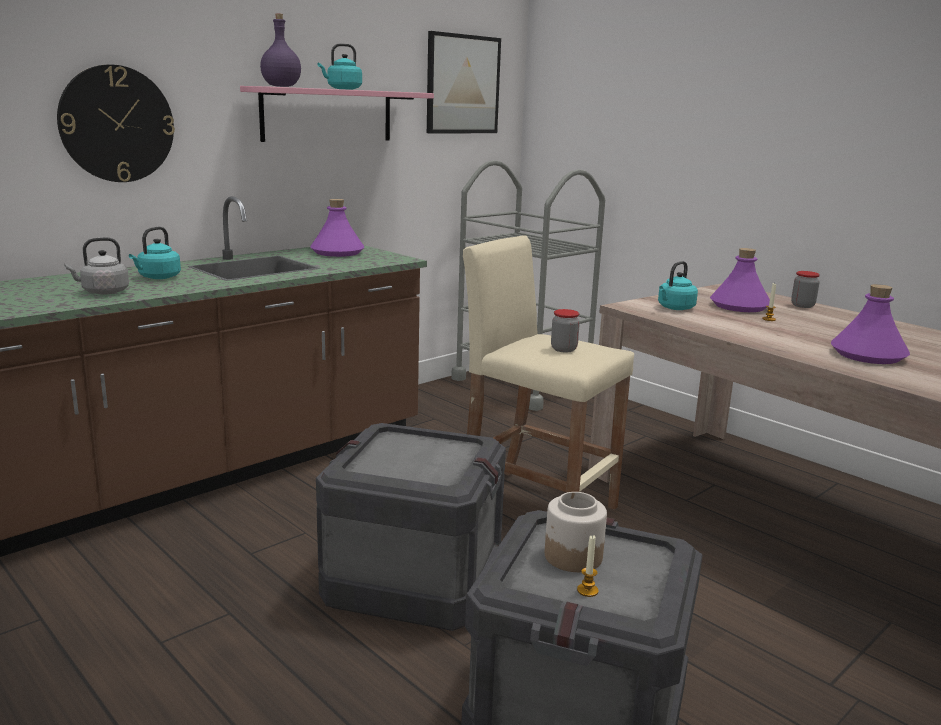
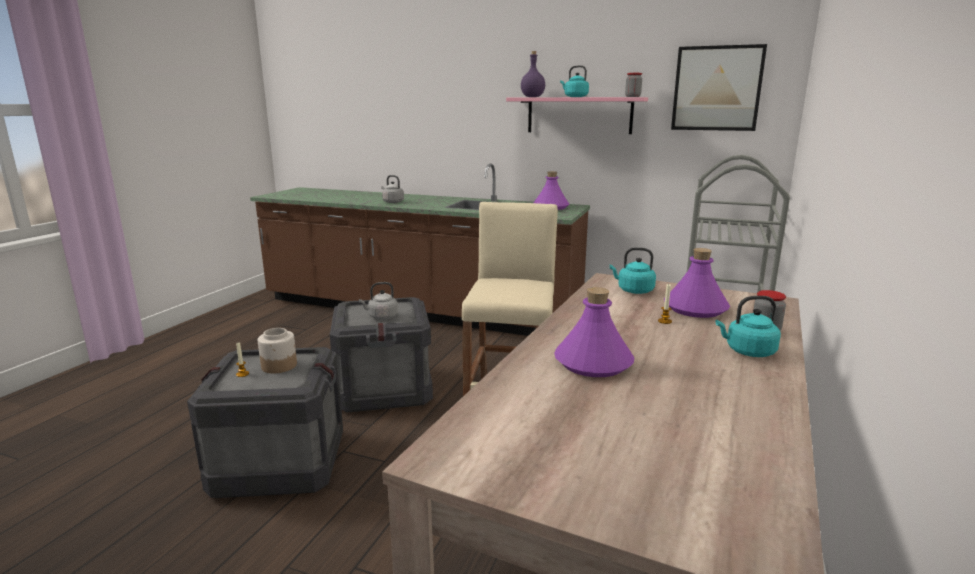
camera: 65 degrees right, 0 degrees up
(117, 124) = (448, 120): wall clock -> none
(158, 277) = (431, 201): turquoise kettle -> turquoise kettle (747, 351)
(430, 459) = (381, 317): none -> grey kettle
(563, 349) = (504, 287): jar -> jar (632, 97)

